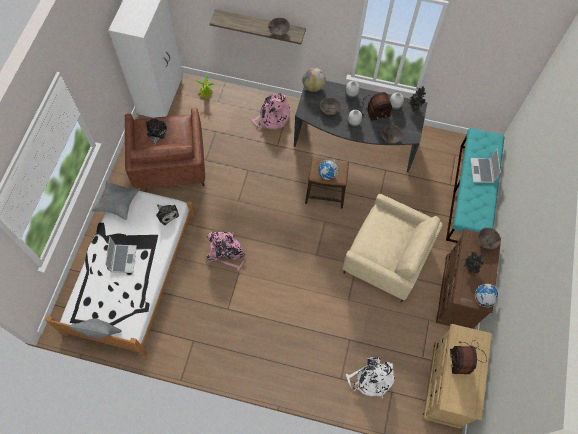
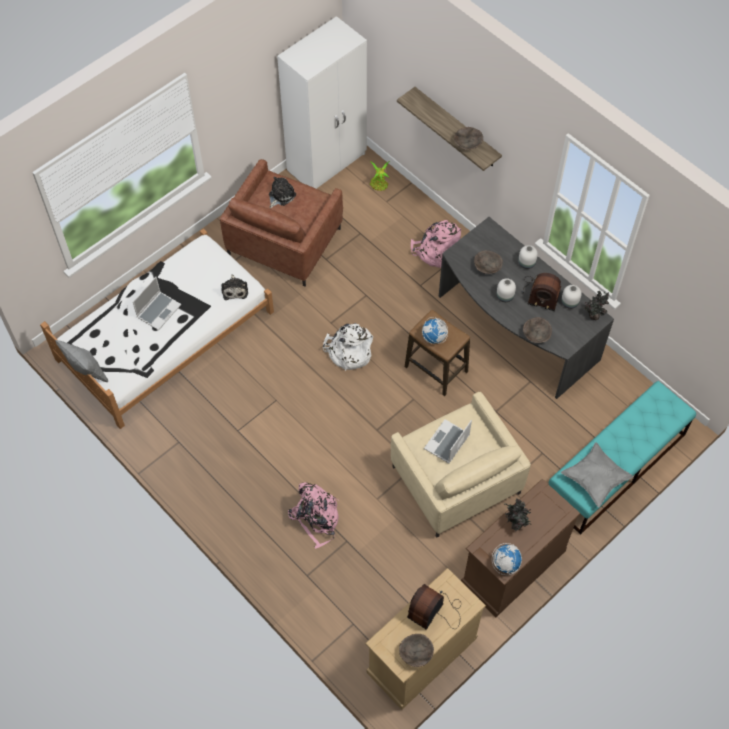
camera: 35 degrees right, 5 degrees down
(118, 203) = (192, 251): grey pillow -> grey pillow (595, 479)
(226, 252) = (278, 370): pink backpack -> pink backpack (316, 518)
(313, 86) = (487, 232): globe -> none
(370, 379) = (339, 596): white backpack -> white backpack (348, 352)
(482, 171) = (632, 438): laptop -> laptop (447, 443)
(486, 241) = (558, 507): brown bowl -> brown bowl (416, 654)

